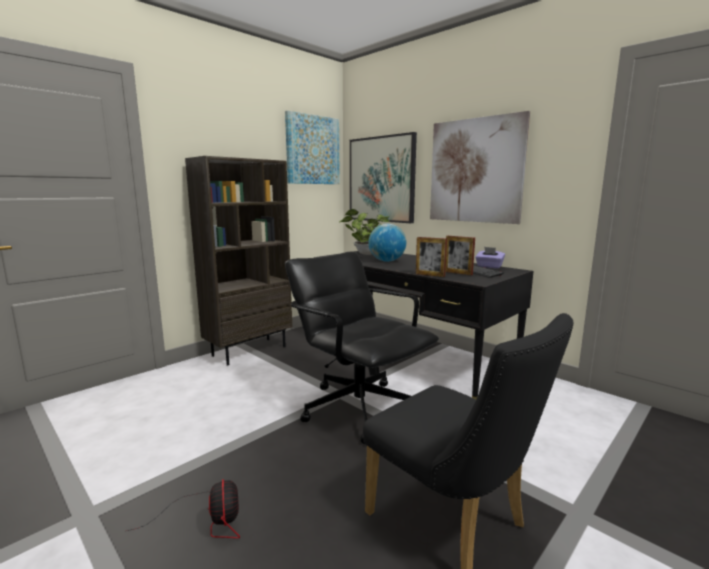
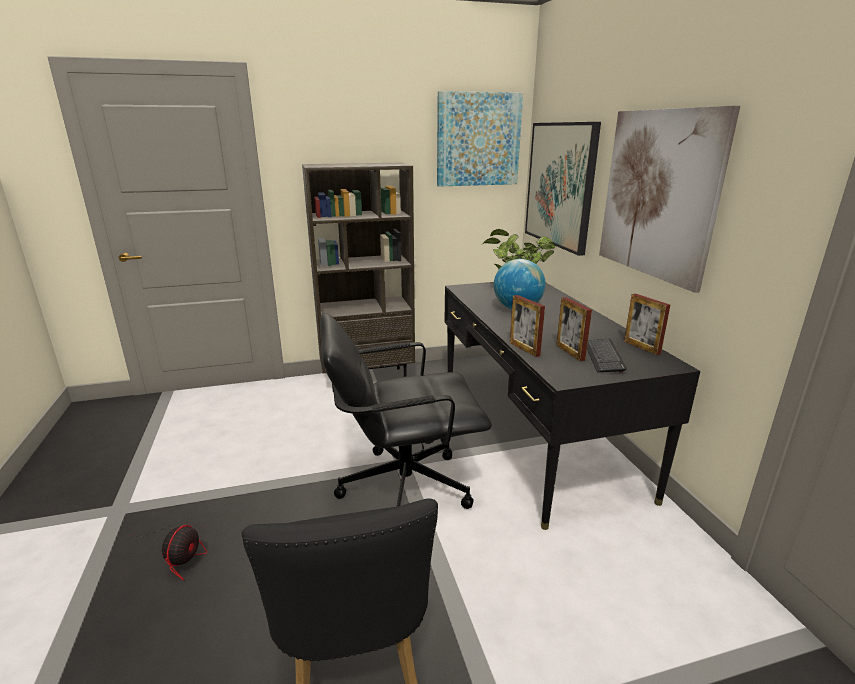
camera: 30 degrees right, 10 degrees up
(358, 408) = (403, 487): black office chair -> black office chair turned 90 degrees counterclockwise
(489, 266) = (641, 347): purple tissue box -> picture frame

